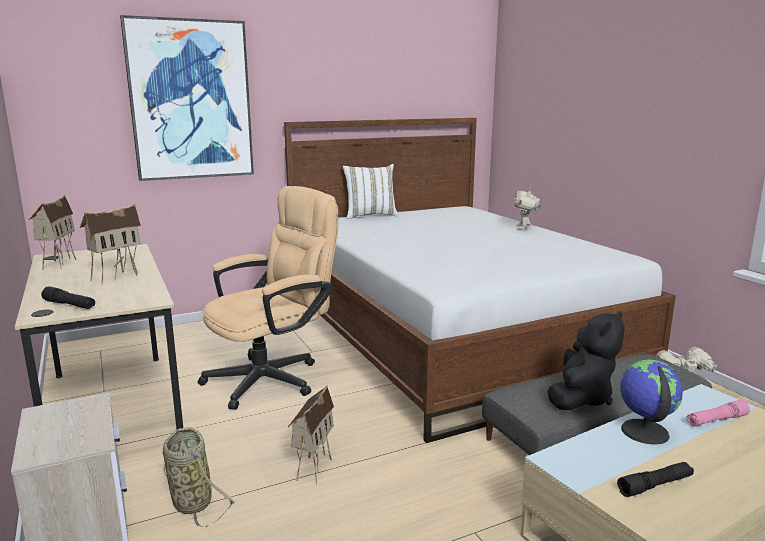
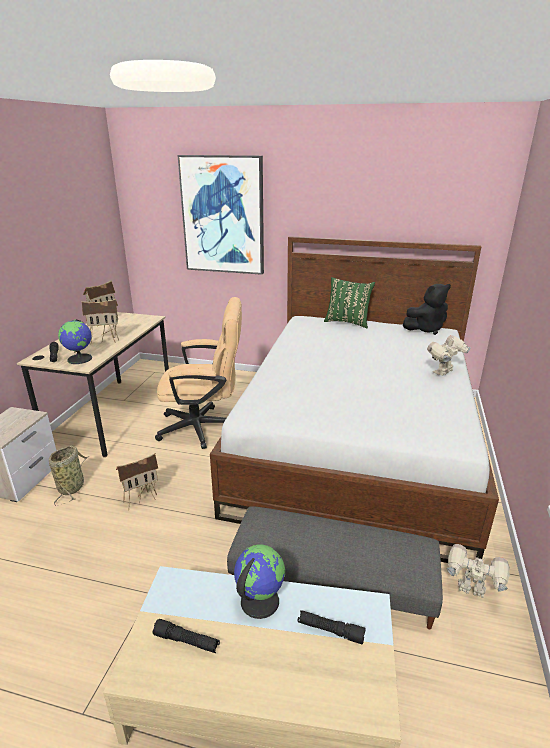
camera: 40 degrees right, 10 degrees up
(125, 298) = (80, 359): none -> globe
(370, 215) = (347, 322): white pillow -> green pillow
(580, 398) = (299, 547): black plush toy -> black plush toy (425, 329)
(716, 420) = (330, 630): pink flashlight -> black flashlight

